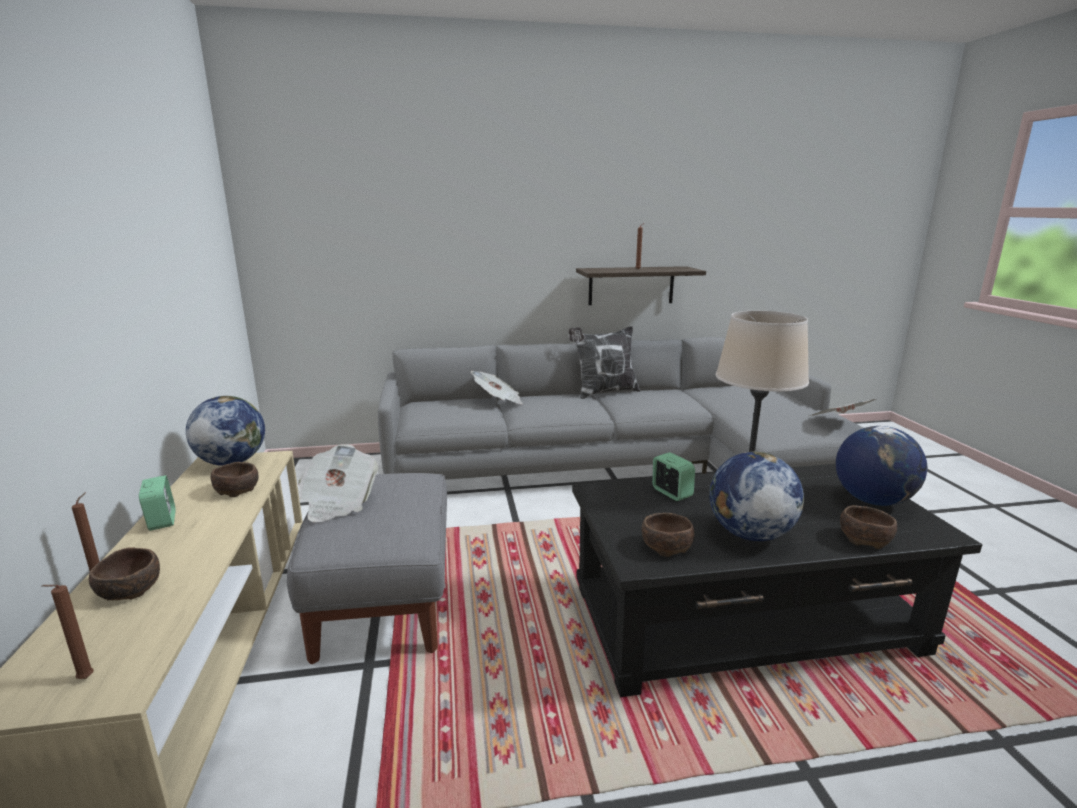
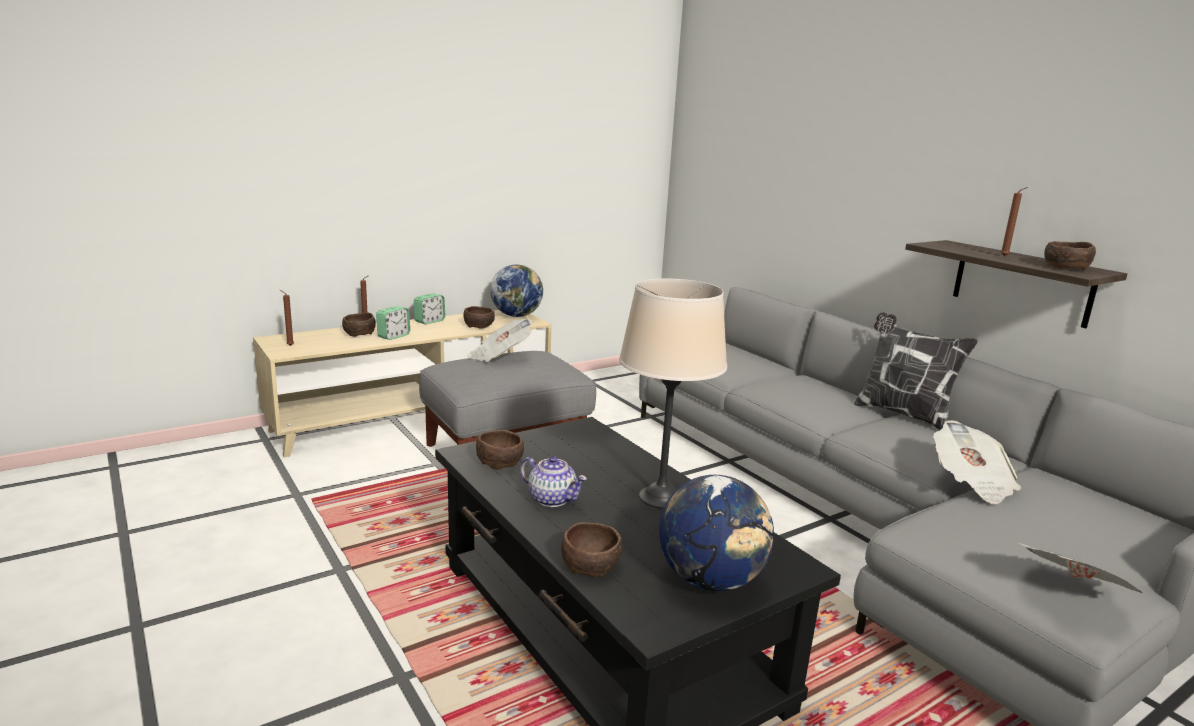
camera: 65 degrees right, 0 degrees up
(498, 401) = (774, 369): newspaper -> newspaper (971, 483)
(671, 493) = (612, 459): alarm clock -> alarm clock (393, 336)
(675, 268) = (1065, 268): none -> brown bowl
(749, 534) = (551, 499): globe -> teapot

